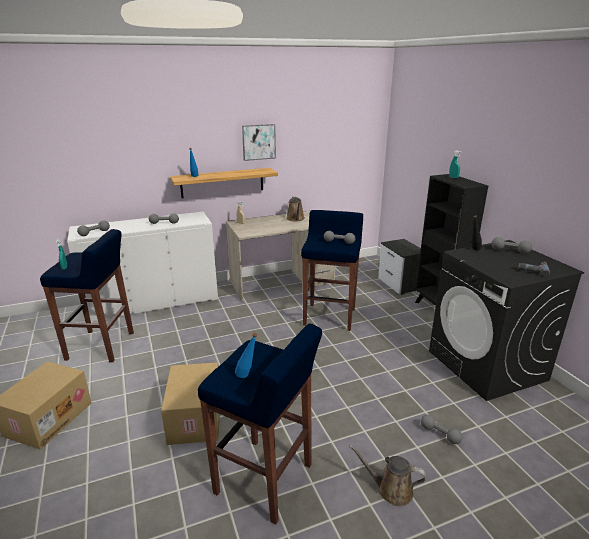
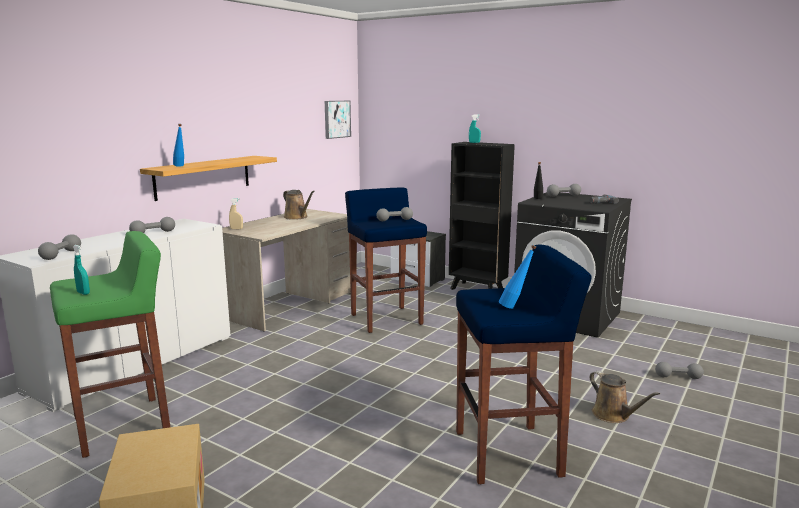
camera: 35 degrees left, 10 degrees down
(101, 346) = (124, 425): blue stool -> green stool
(194, 417) = (364, 440): cardboard box -> none
(258, 142) = (241, 122): picture -> picture (336, 119)
(391, 489) = (613, 415): brown watering can -> brown watering can turned 105 degrees counterclockwise
(440, 434) = (596, 368): grey dumbbell -> grey dumbbell (678, 377)

